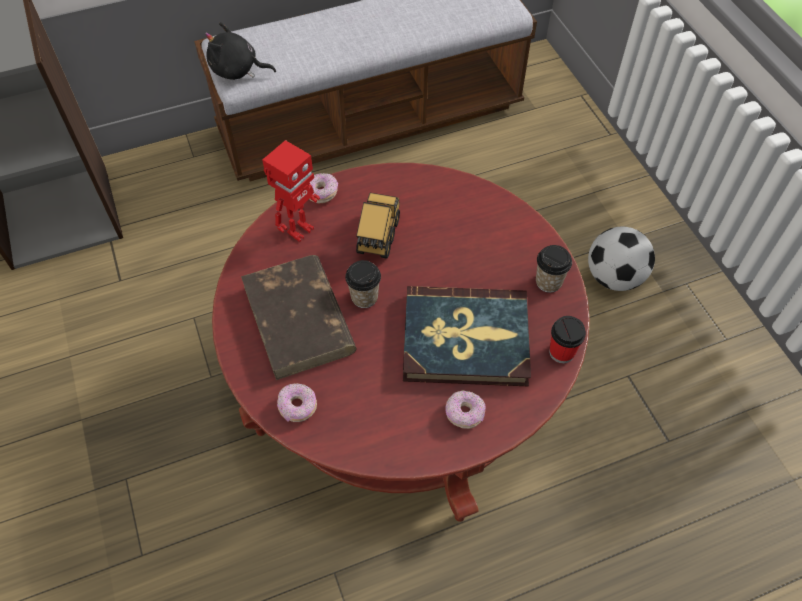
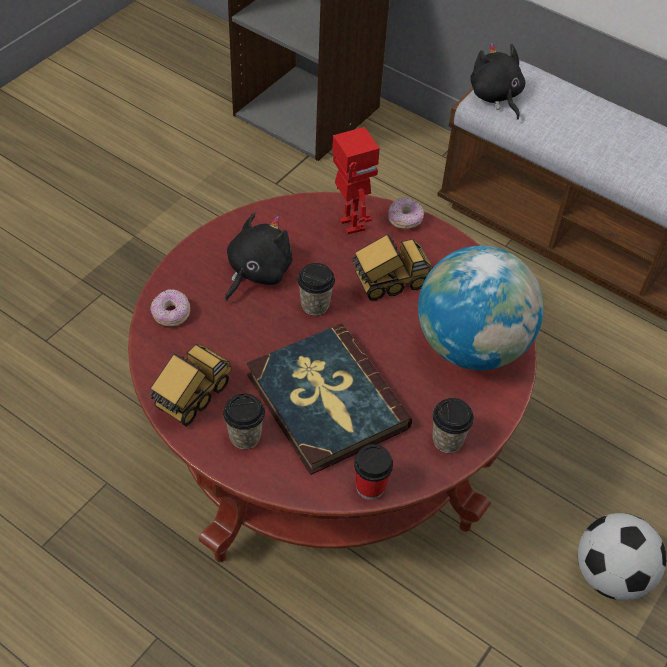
camera: 55 degrees right, 5 degrees down
(299, 230) = (350, 225): toy robot -> toy robot turned 120 degrees counterclockwise
(299, 320) = (256, 272): brown book -> black plush toy
(400, 435) = (191, 398): none -> toy truck
(464, 413) = (245, 436): donut -> cup
(474, 221) = (471, 346): none -> globe

